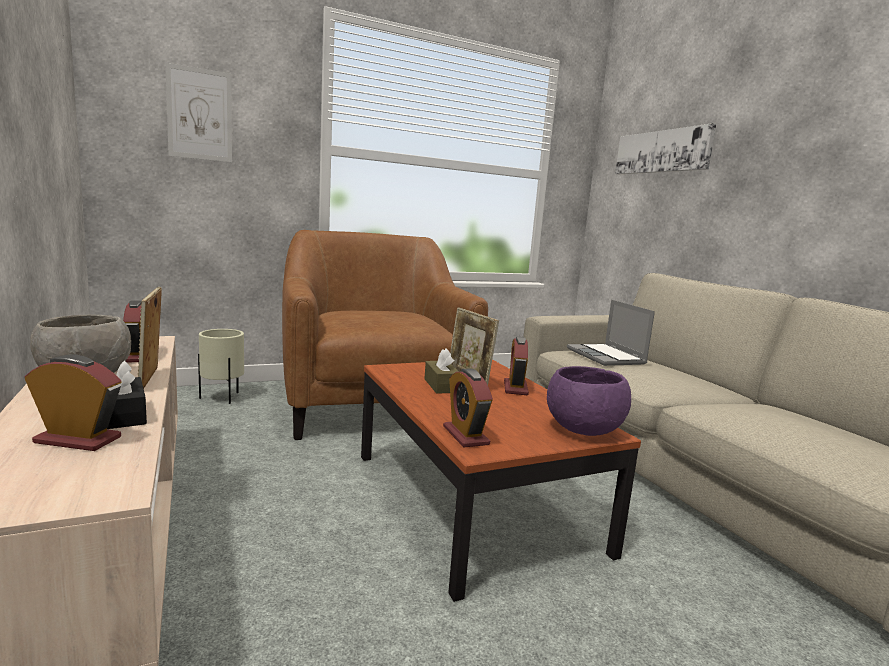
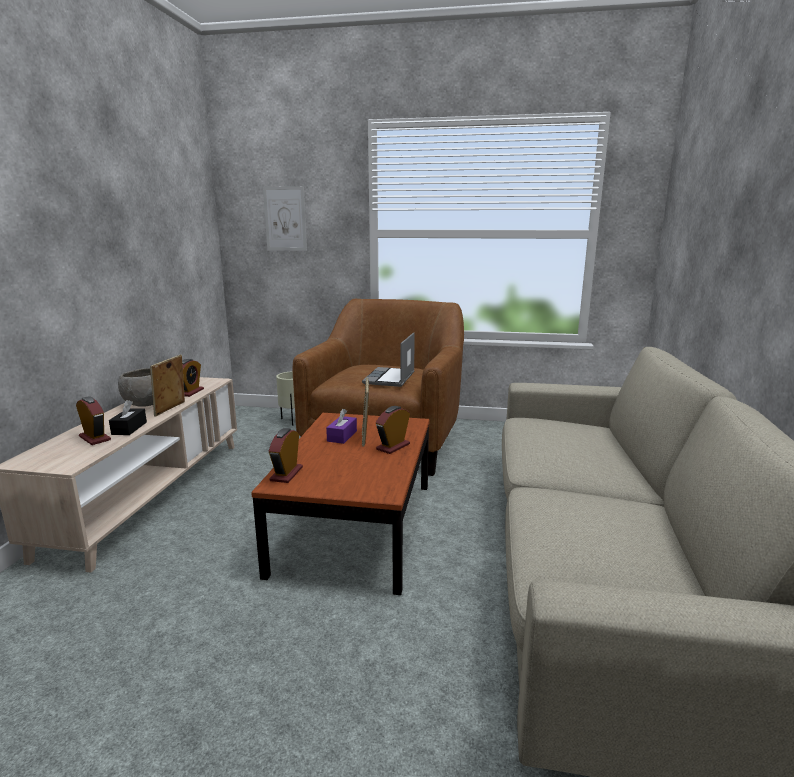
camera: 35 degrees right, 5 degrees up
(441, 386) = (342, 436): brown tissue box -> purple tissue box
(584, 430) = (372, 488): purple bowl -> none
(607, 356) = (548, 430): laptop -> laptop (390, 378)
(662, 151) = (698, 206): picture -> none

